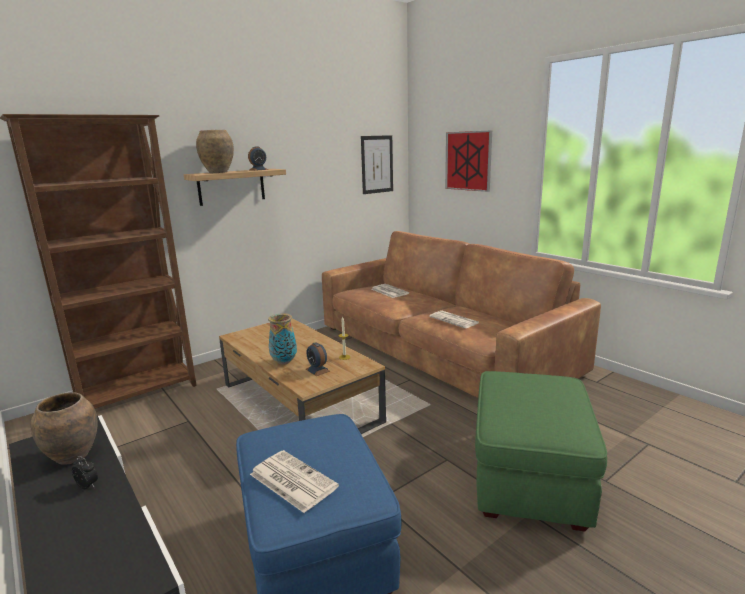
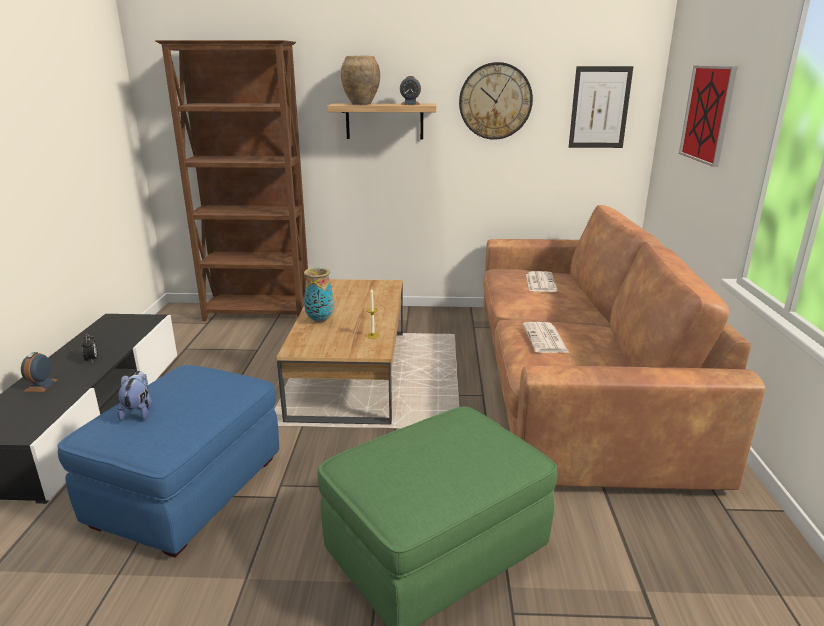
camera: 40 degrees right, 5 degrees up
(73, 456) = (115, 336): brown vase -> none
(291, 480) = (138, 411): newspaper -> plush toy
(313, 164) = (495, 101): none -> wall clock
(317, 370) = (330, 338): alarm clock -> alarm clock (41, 385)

